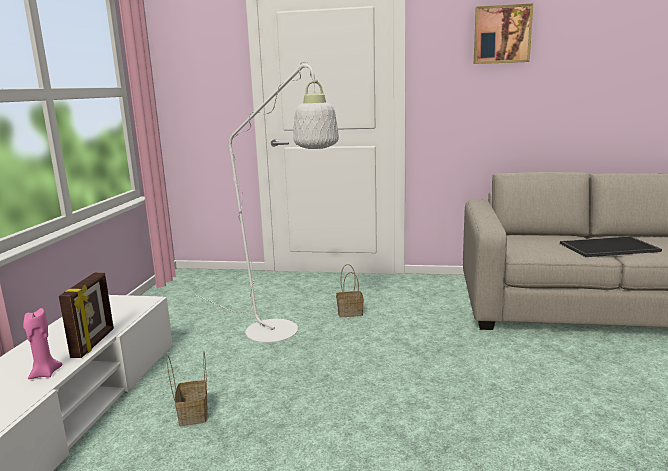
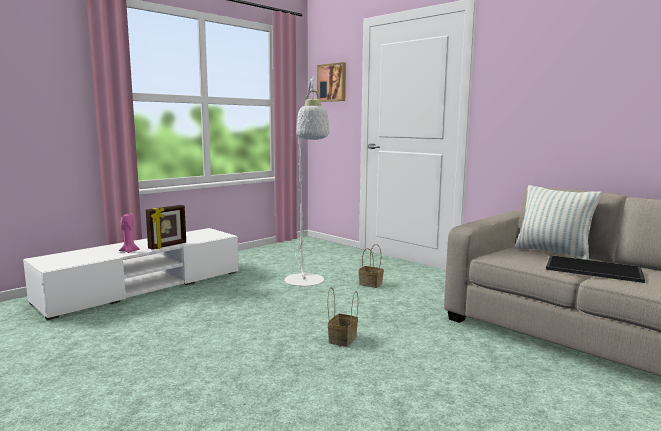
camera: 35 degrees right, 5 degrees down
(192, 413) = (198, 303): basket -> basket (342, 339)
(502, 34) = (556, 54): picture -> picture (332, 82)
(543, 237) = (553, 252): none -> pillow

